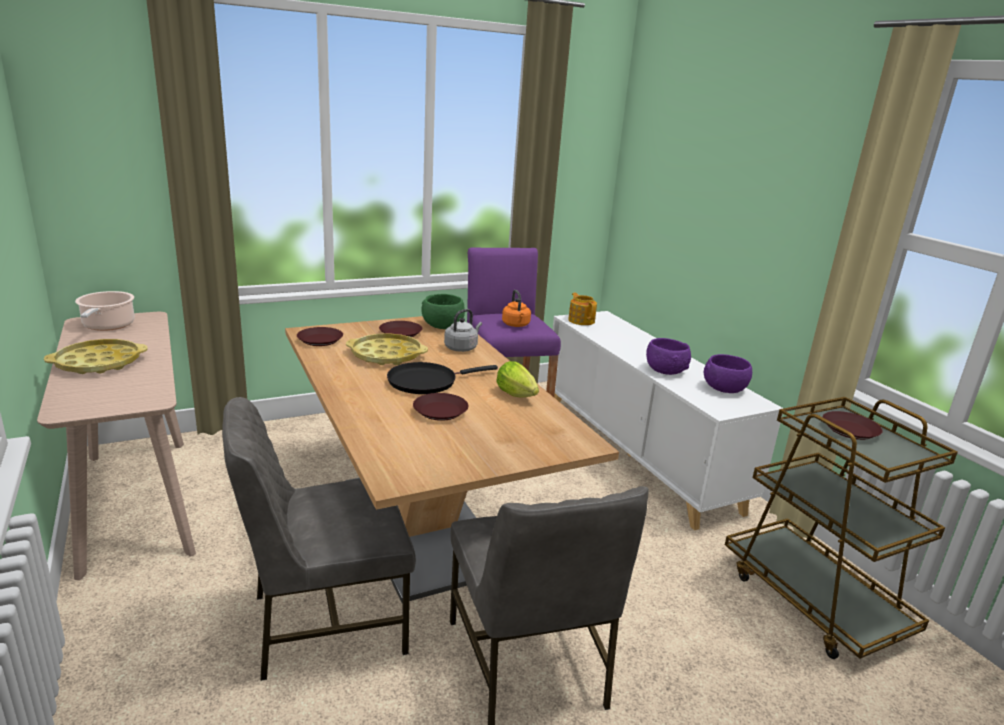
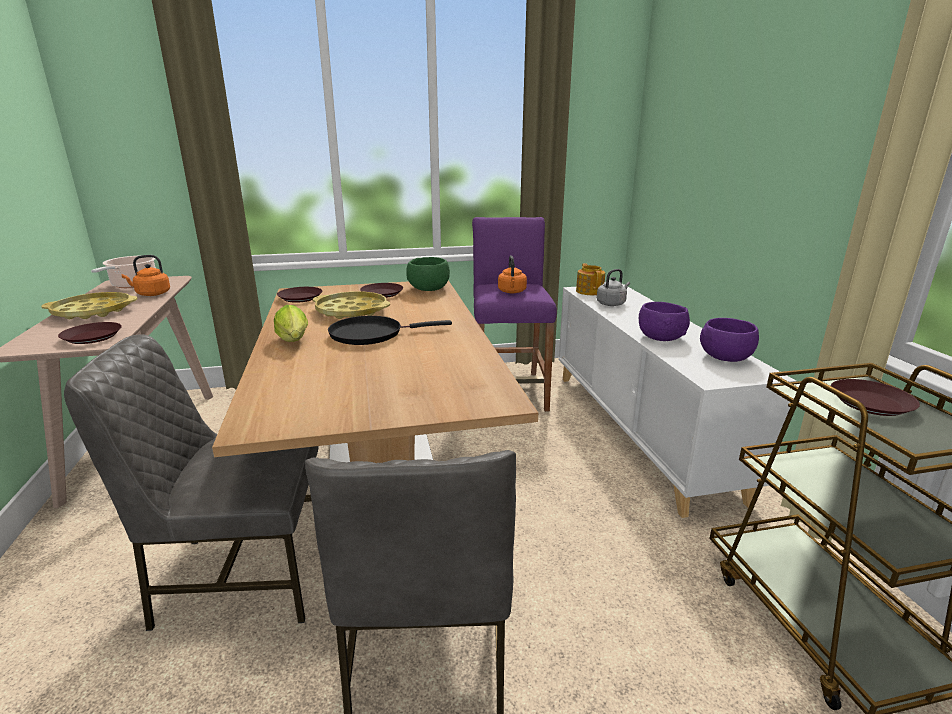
camera: 15 degrees right, 0 degrees up
(143, 338) = (151, 294): none -> orange kettle
(440, 411) = (362, 361): brown plate -> brown plate (92, 337)
(462, 348) = (433, 306): grey kettle -> grey kettle (612, 303)
(518, 396) = (458, 350): lettuce -> lettuce (294, 342)

